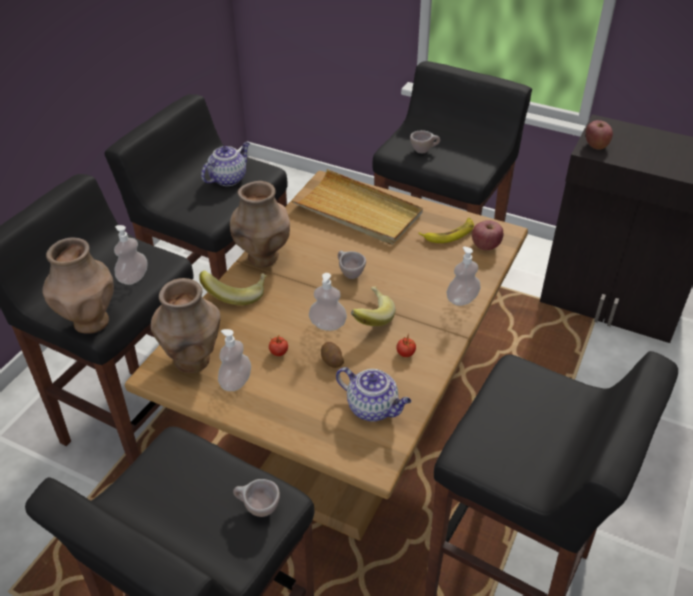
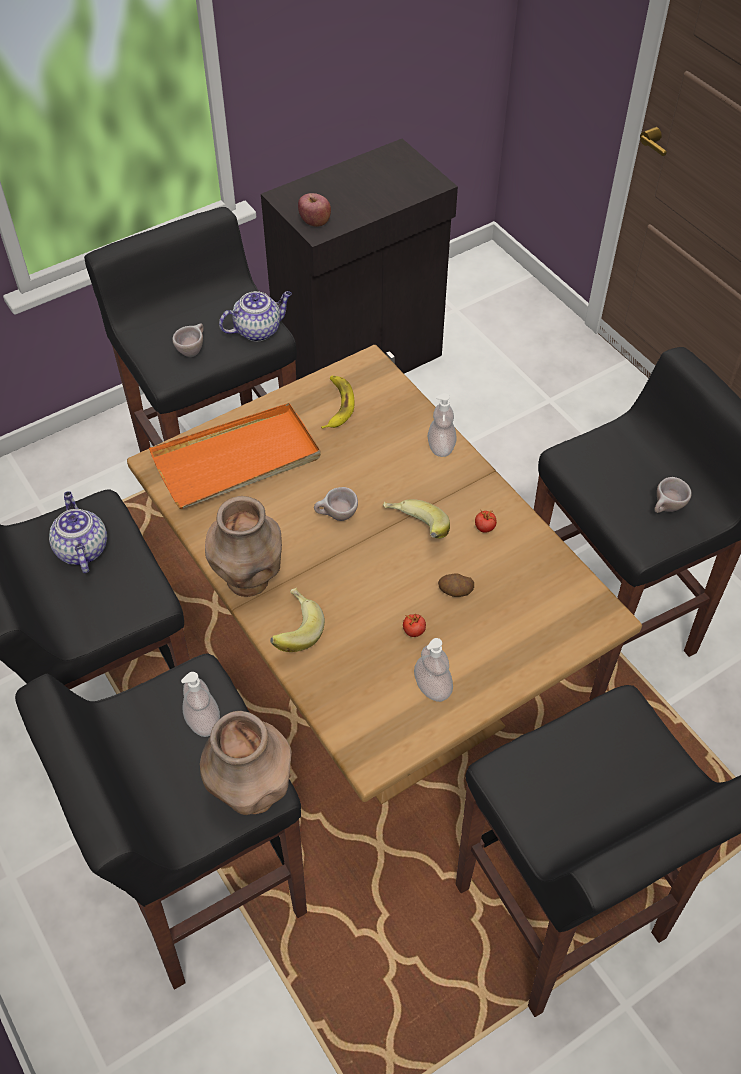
camera: 60 degrees left, 10 degrees up
(193, 360) = (373, 715): brown vase -> none
(257, 509) = (624, 730): beige cup -> beige cup (666, 509)
(328, 325) = (401, 571): soap dispenser -> none
(358, 211) = (237, 460): beige tray -> orange tray
(373, 408) = (539, 587): teapot -> teapot (258, 330)
(485, 246) = (377, 388): apple -> none

